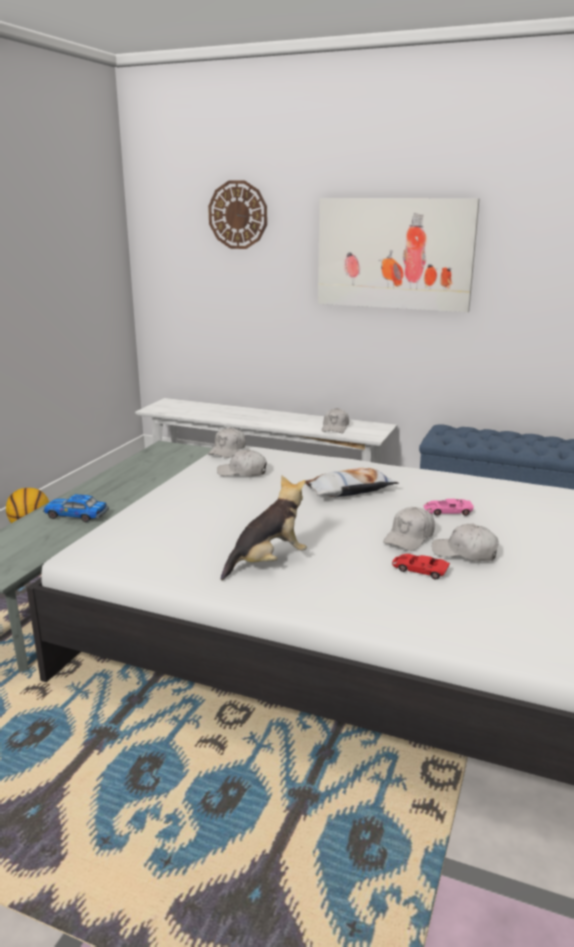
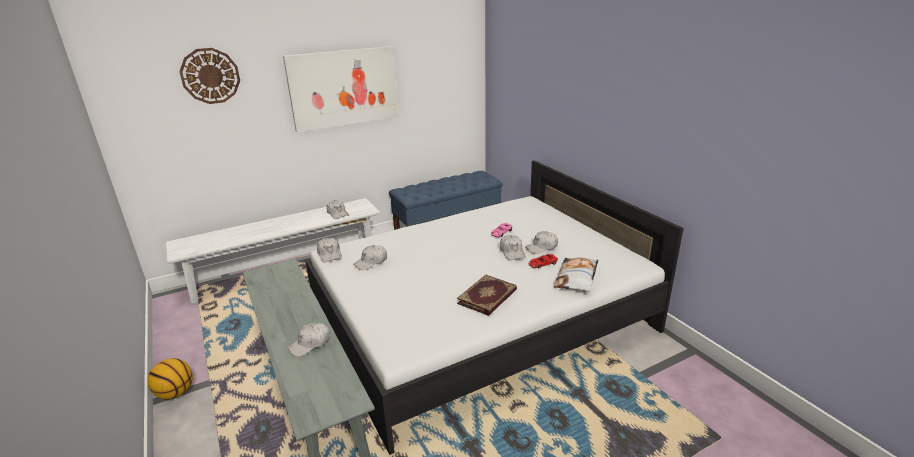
camera: 50 degrees left, 5 degrees up
(77, 515) = (310, 344): toy car -> white cap
(268, 562) = (488, 297): plush toy -> book
(349, 490) = (441, 244): pillow -> pillow (577, 278)

